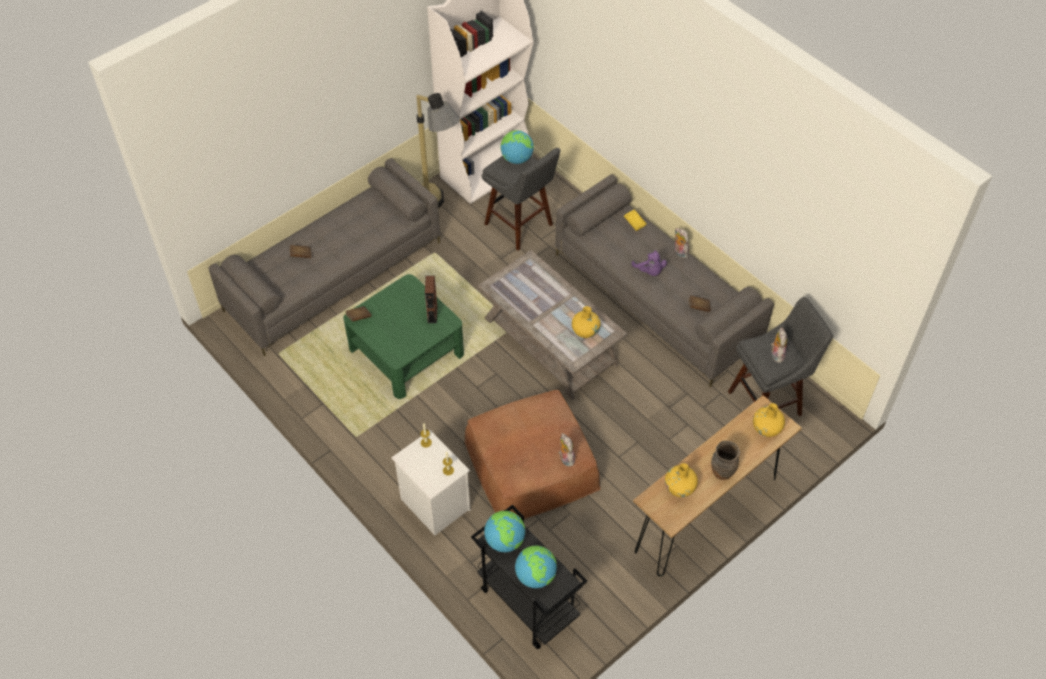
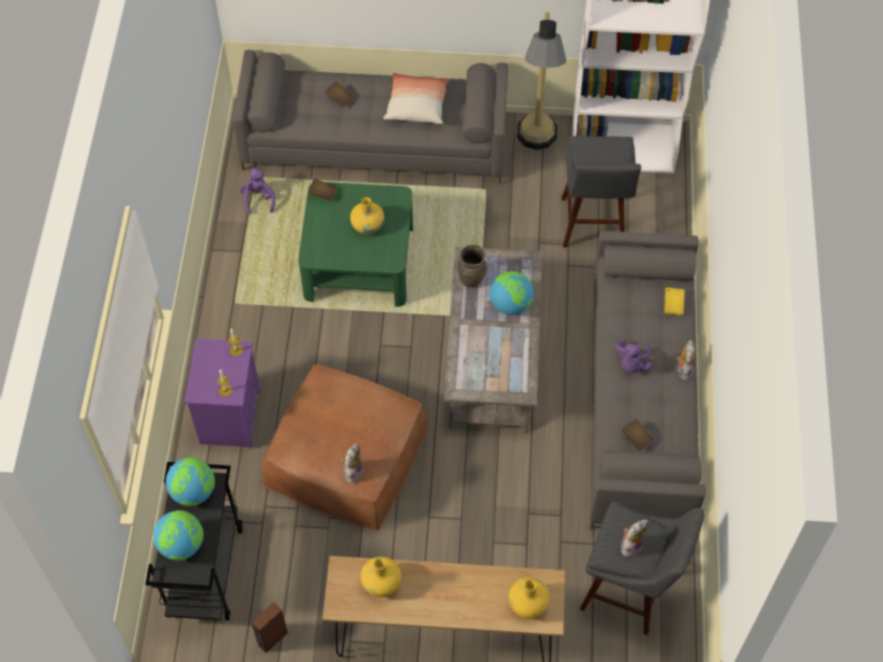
camera: 45 degrees right, 5 degrees up
(296, 365) = (258, 199): none -> purple plush toy
(355, 224) = (416, 105): none -> pillow
(432, 314) = (387, 241): brown speaker -> brown speaker (272, 638)
(433, 504) = (229, 416): white nightstand -> purple nightstand
(517, 159) = (611, 149): globe -> globe (510, 304)
(585, 331) = (500, 370): yellow vase -> yellow vase (367, 226)
(722, 471) = (437, 604): brown vase -> brown vase (471, 279)

